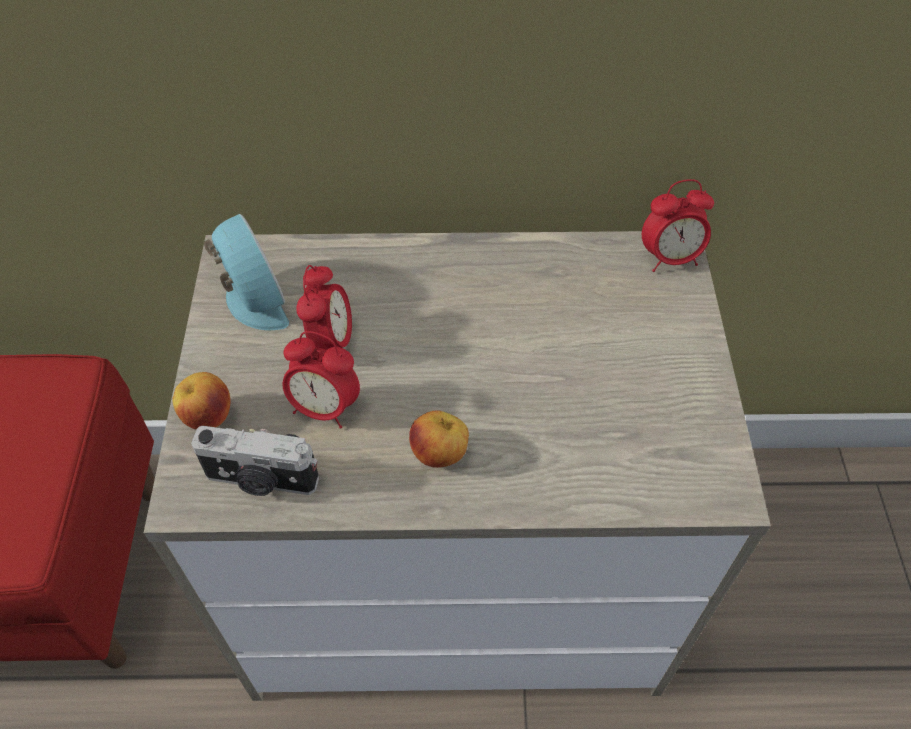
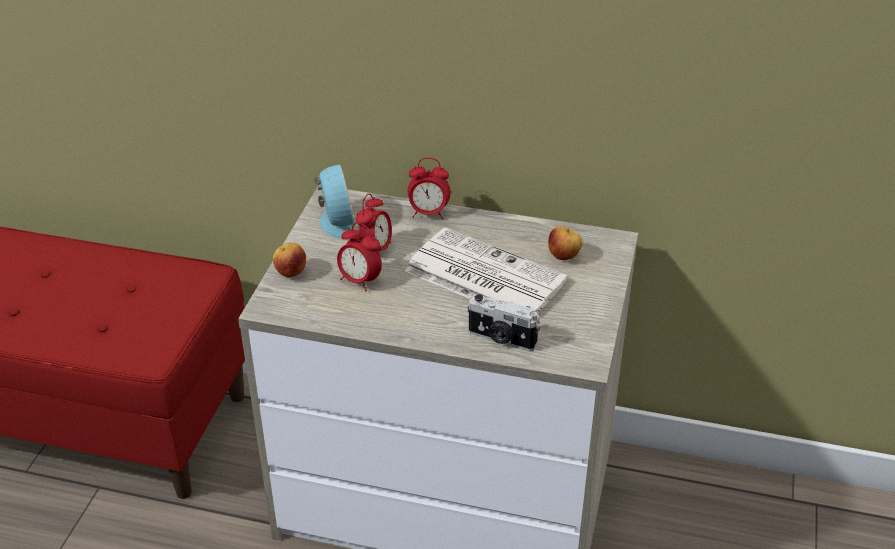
camera: 15 degrees right, 15 degrees down
(261, 480) = (311, 307): camera -> camera (501, 339)
(440, 454) = (420, 314): apple -> apple (564, 257)
(510, 357) = (482, 276): none -> newspaper
(670, 258) = (610, 243): alarm clock -> alarm clock (428, 213)

